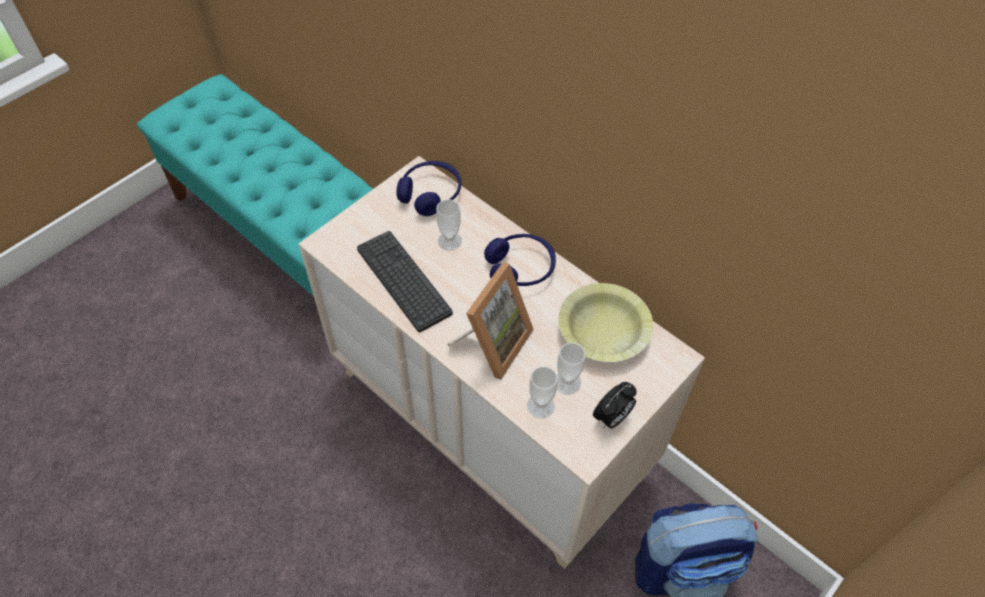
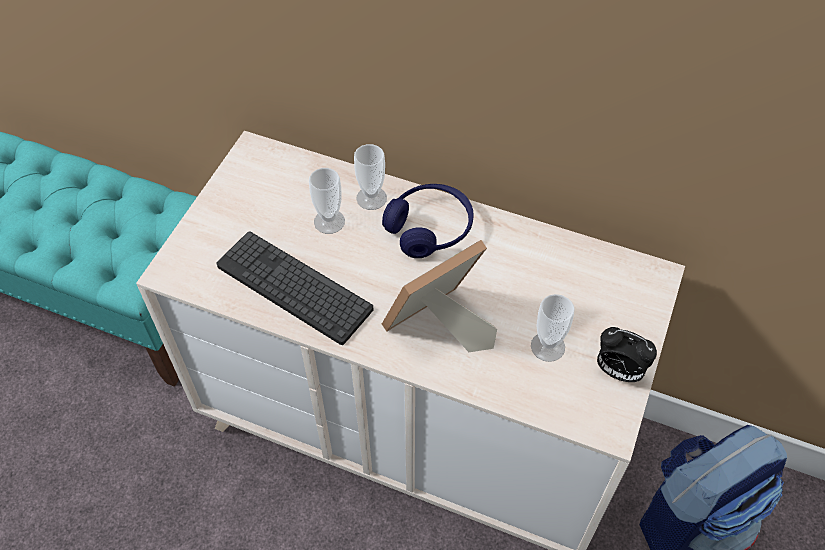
camera: 20 degrees left, 0 degrees up
(430, 194) = (280, 172): blue headphones -> none
(492, 343) = (438, 329): picture frame -> picture frame turned 135 degrees counterclockwise
(540, 406) = (530, 385): cup -> cup (371, 198)
(603, 331) = (560, 272): yellow bowl -> none
(612, 418) = (618, 371): alarm clock -> alarm clock turned 90 degrees clockwise

